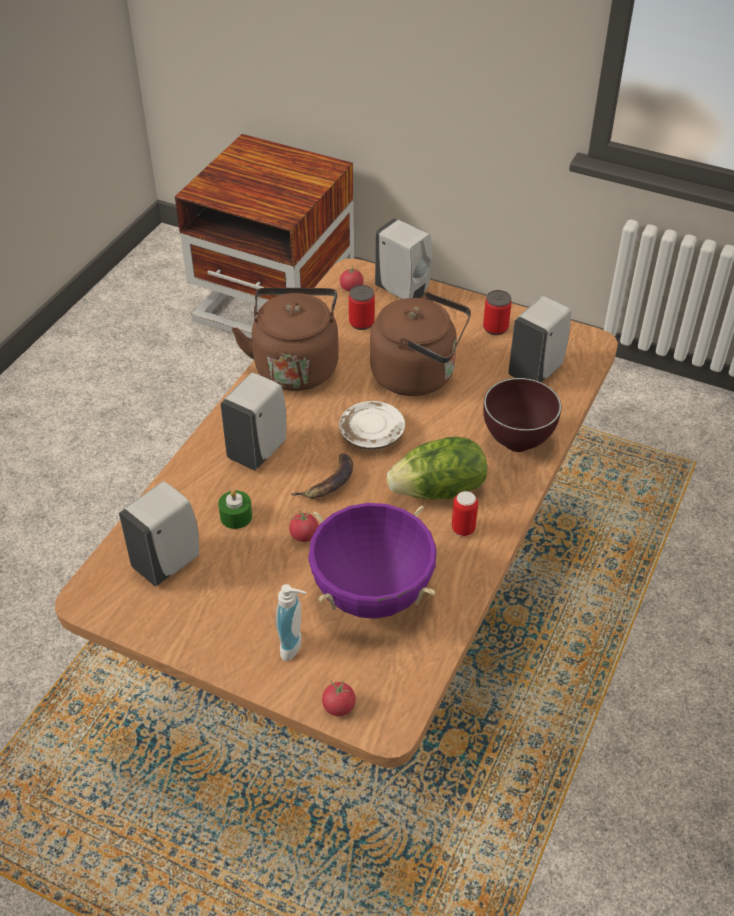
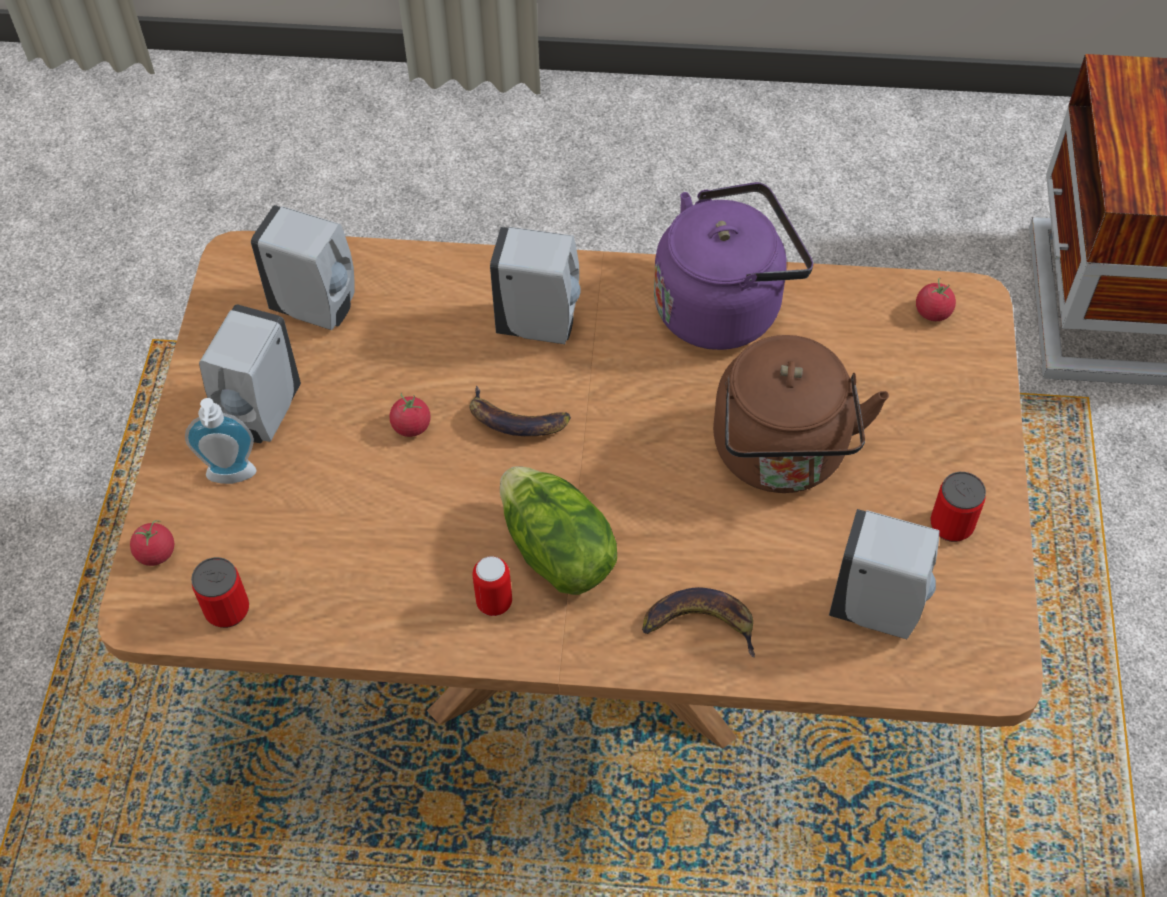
camera: 70 degrees right, 10 degrees up
(236, 516) = (415, 345): green candle -> none
(295, 365) = (724, 306): brown kettle -> purple kettle
(361, 322) = (861, 350): can -> can (227, 610)
(372, 435) = (629, 439): white plate -> none
(372, 593) = (341, 532): purple cooking pot -> none
(403, 291) = (966, 378): white soap dispenser -> white soap dispenser (261, 415)
(517, 442) = (701, 624): brown bowl -> banana

